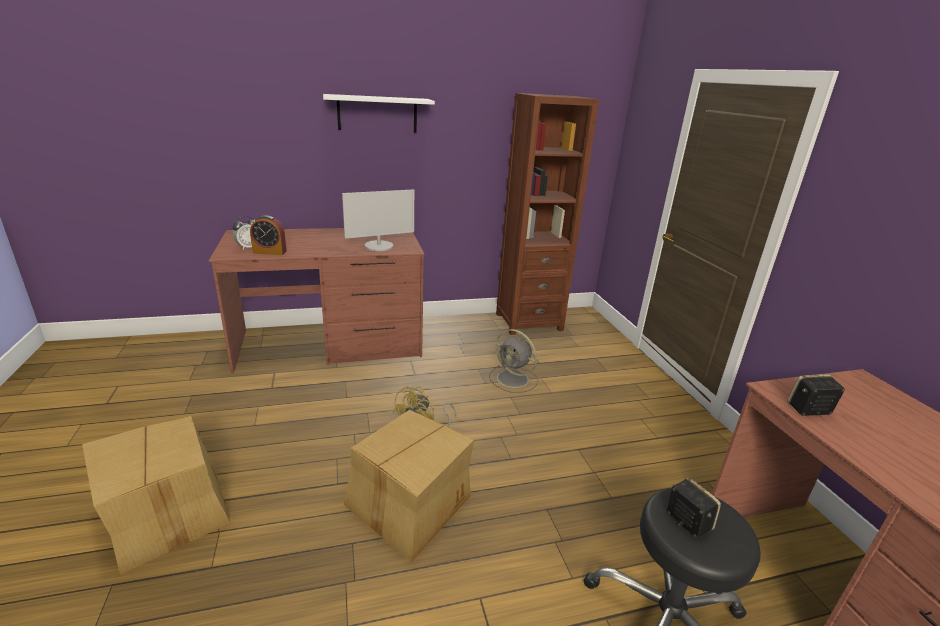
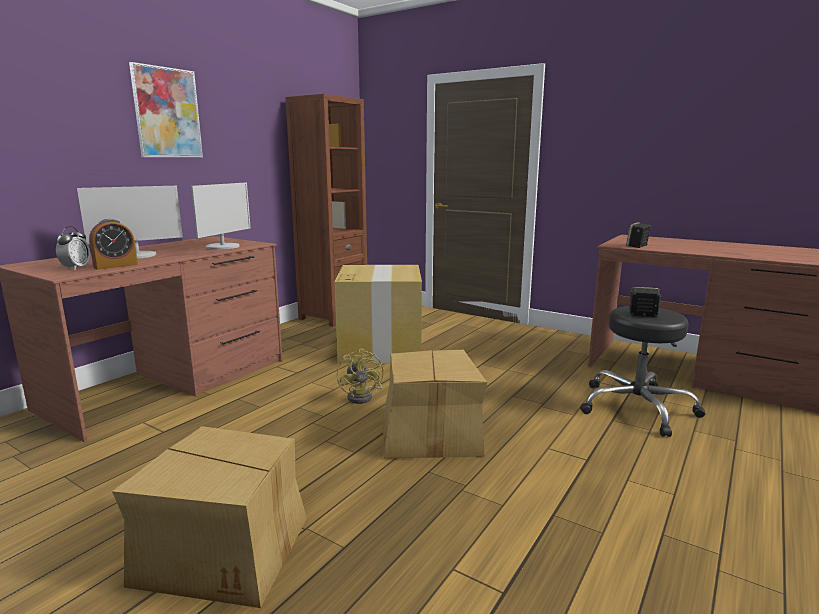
camera: 40 degrees left, 10 degrees down
(308, 241) = (137, 255): none -> monitor
(377, 114) = (167, 113): white shelf -> picture
(514, 379) = (380, 348): grey fan -> cardboard box

